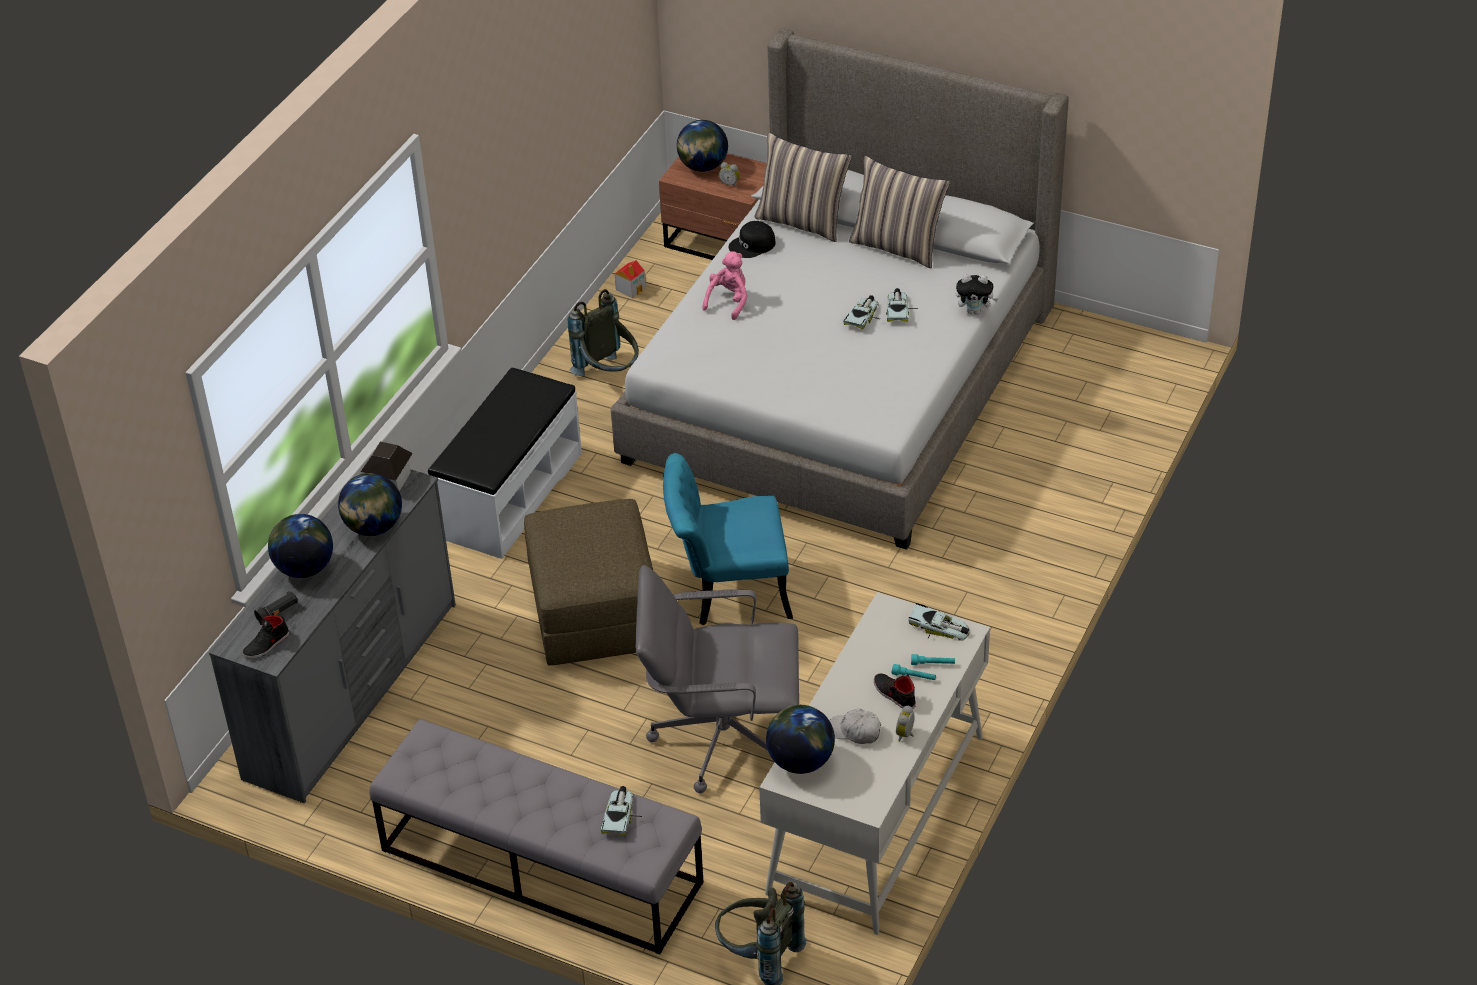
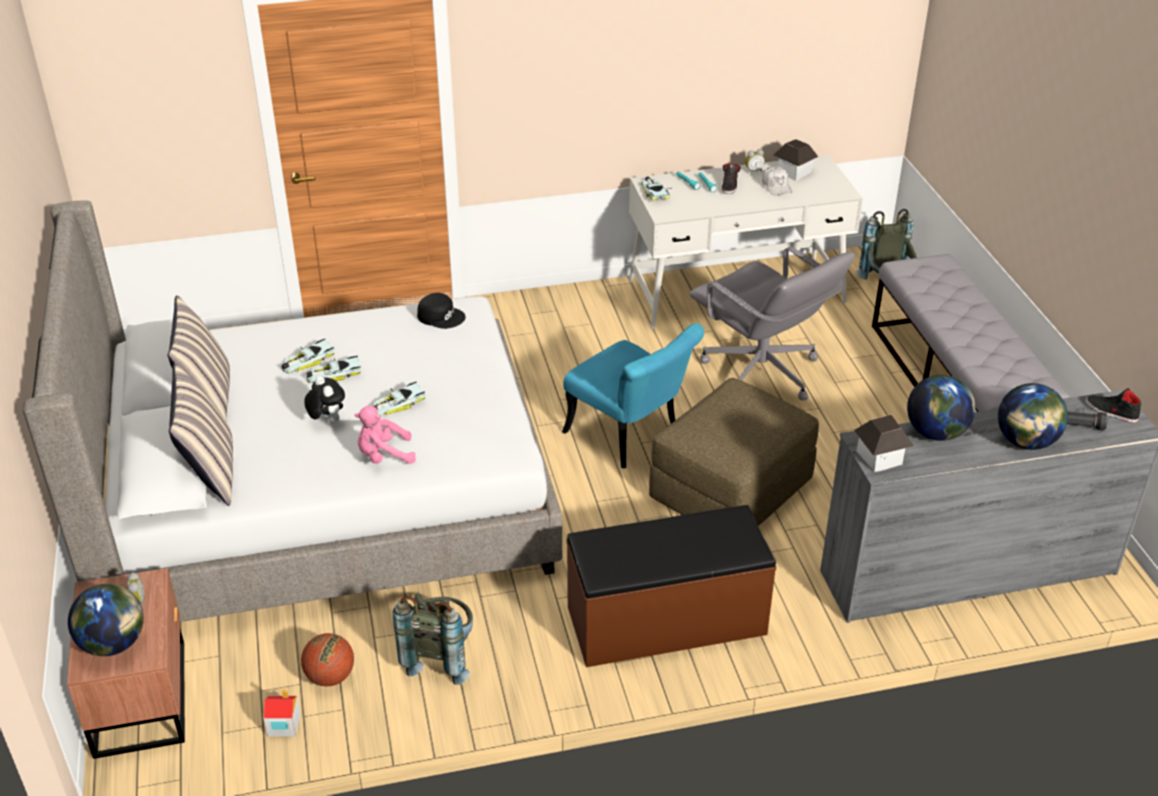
camera: 130 degrees left, 5 degrees down
(266, 645) = (1111, 412): black shoe -> black shoe turned 150 degrees counterclockwise
(509, 495) = (666, 622): white bench -> brown bench
(619, 814) = (927, 286): toy car -> toy car (396, 404)
(648, 321) = (330, 677): none -> basketball
(752, 245) = (278, 485): black cap -> black cap (441, 316)
(800, 761) = (824, 193): globe -> none
(870, 768) = (794, 172): none -> toy house
(975, 311) = (273, 324): plush toy -> plush toy (327, 421)

